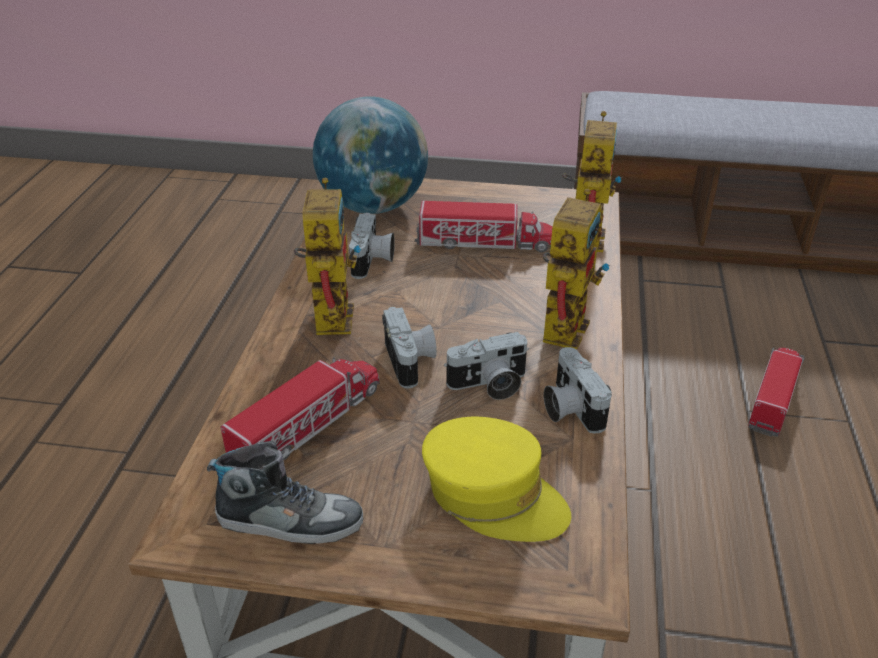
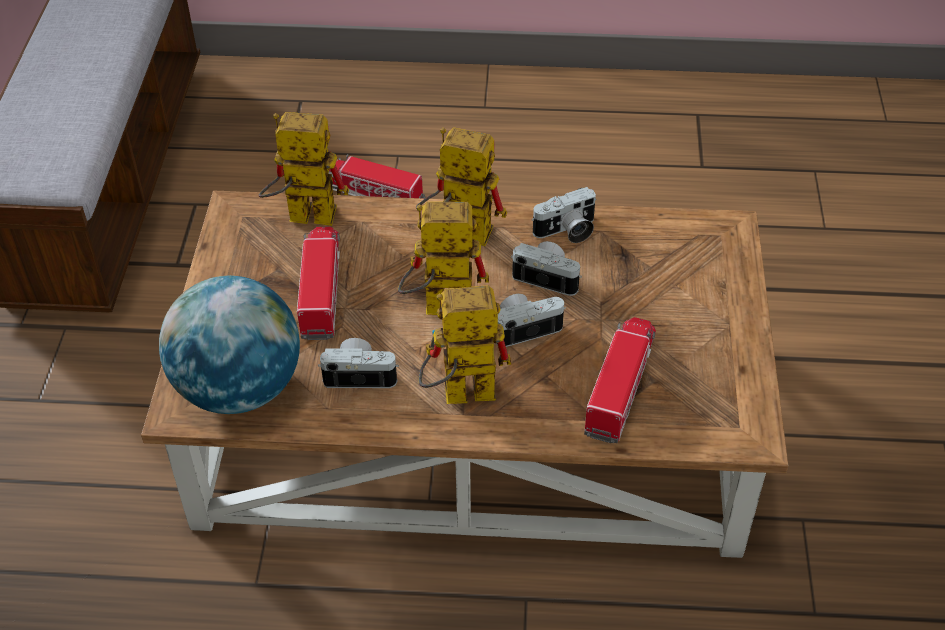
camera: 95 degrees left, 10 degrees up
(290, 520) = (722, 378): shoe -> none
(307, 425) = (620, 385): toy truck -> toy truck turned 75 degrees clockwise
(450, 306) = (437, 308): none -> toy robot
(489, 385) = (548, 277): camera -> camera turned 45 degrees counterclockwise
(493, 495) = (668, 270): yellow cap -> none

